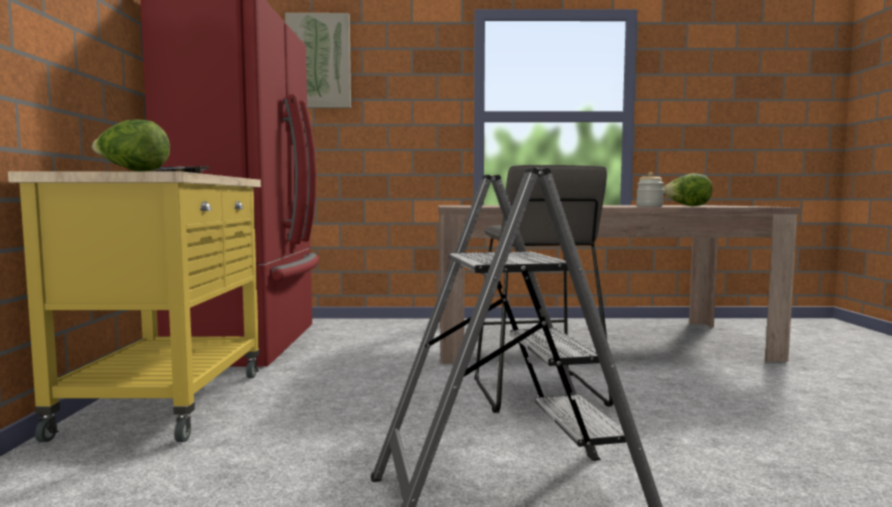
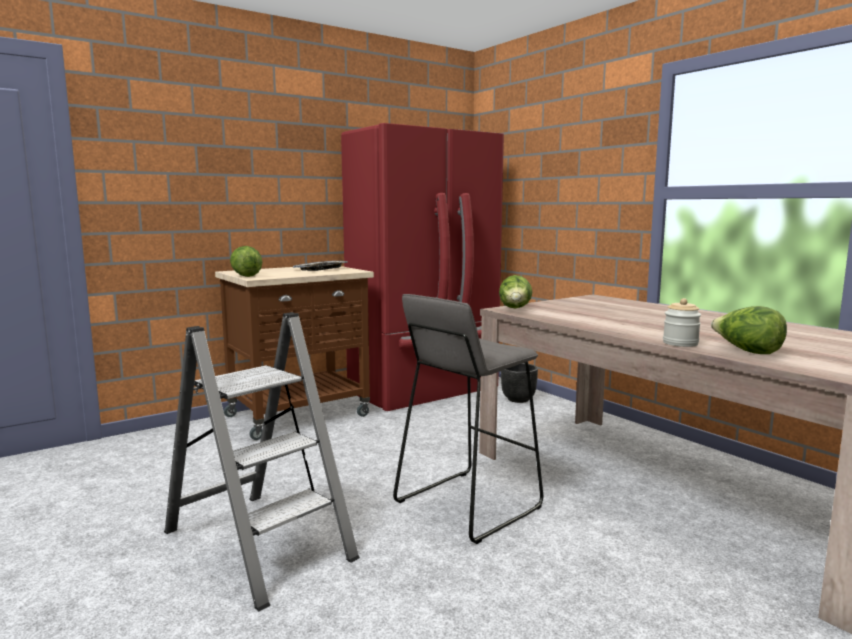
camera: 55 degrees right, 5 degrees up
(165, 403) = (298, 415): yellow cart -> brown cart
(319, 61) = (527, 143): picture -> none
(355, 327) = (518, 399): none -> black planter
(463, 206) = (515, 309): none -> lettuce

